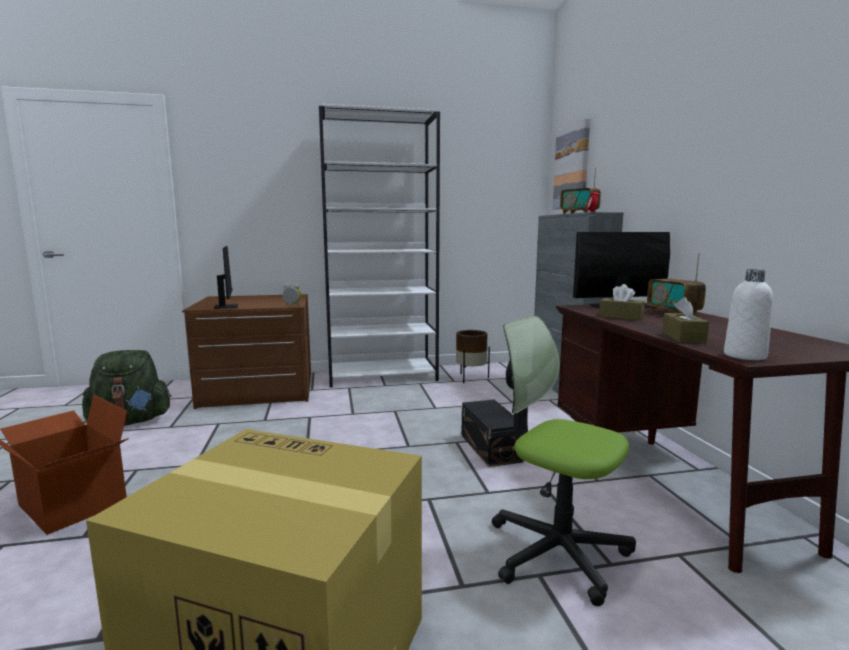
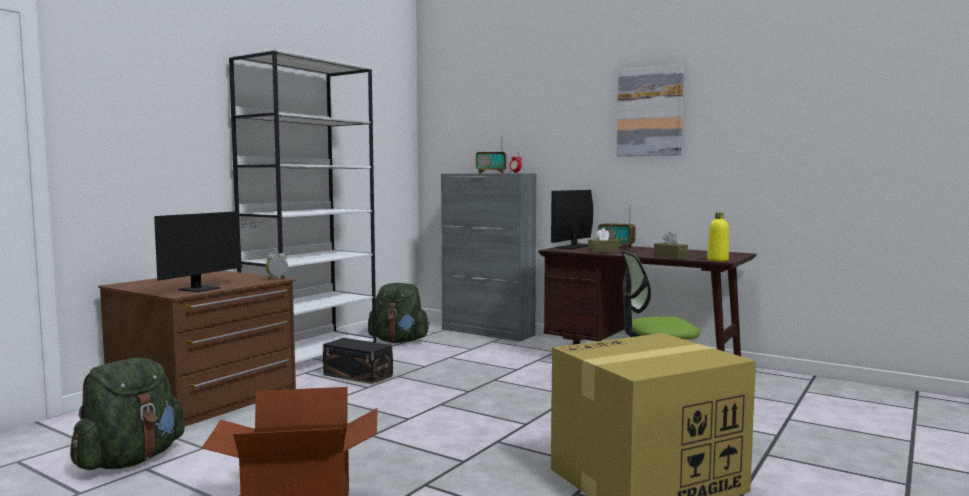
camera: 45 degrees left, 5 degrees down
(227, 306) = (204, 288): monitor -> monitor turned 90 degrees clockwise
(471, 378) = (399, 341): brown planter -> green backpack
(491, 447) = (522, 375): black storage box -> black storage box (358, 375)
(572, 167) = (459, 129): picture -> picture (650, 111)
(744, 356) = (717, 260): white bottle -> yellow bottle

